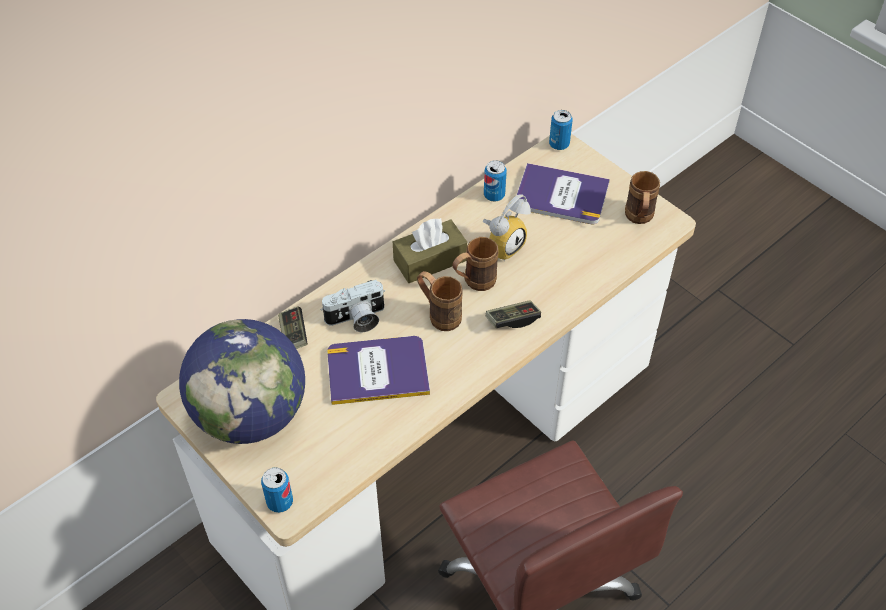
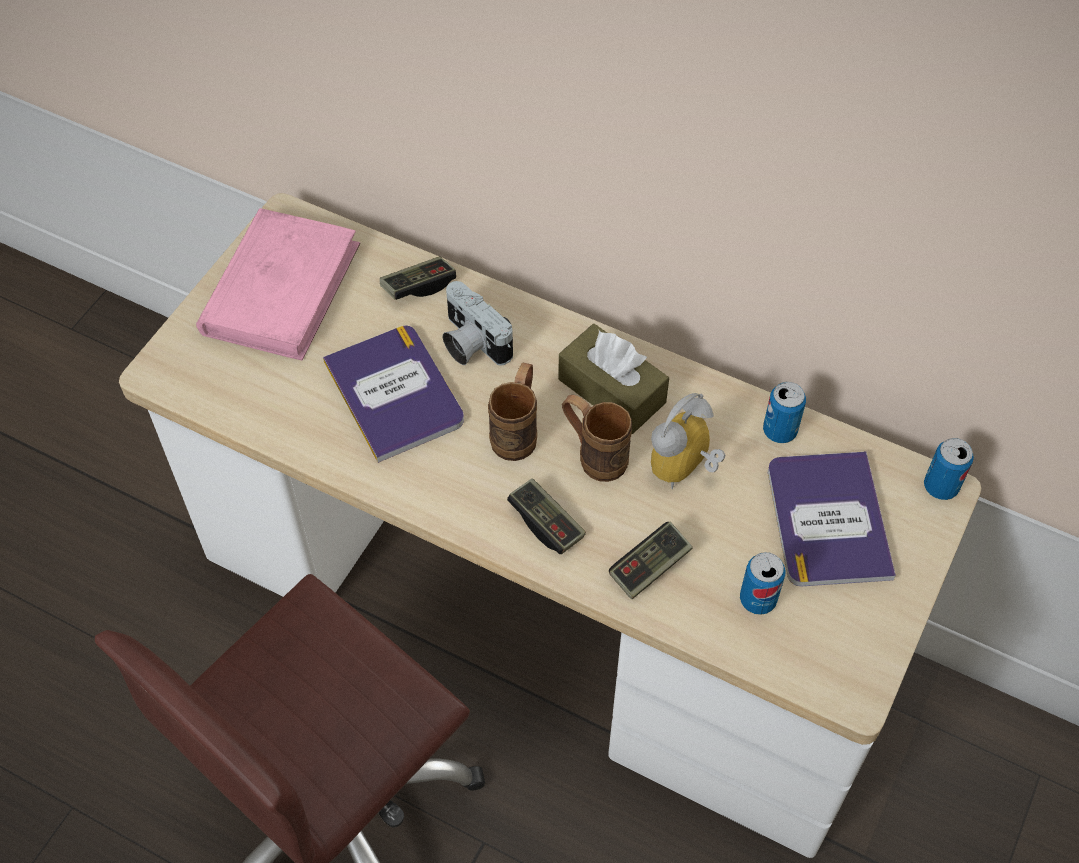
camera: 70 degrees right, 5 degrees up
(251, 415) = (281, 288): globe -> pink book
(280, 502) = (166, 360): can -> can (758, 599)
(503, 245) = (685, 471): alarm clock -> alarm clock turned 105 degrees clockwise
(562, 281) = (650, 567): none -> game controller
(639, 219) = (834, 644): brown mug -> none

